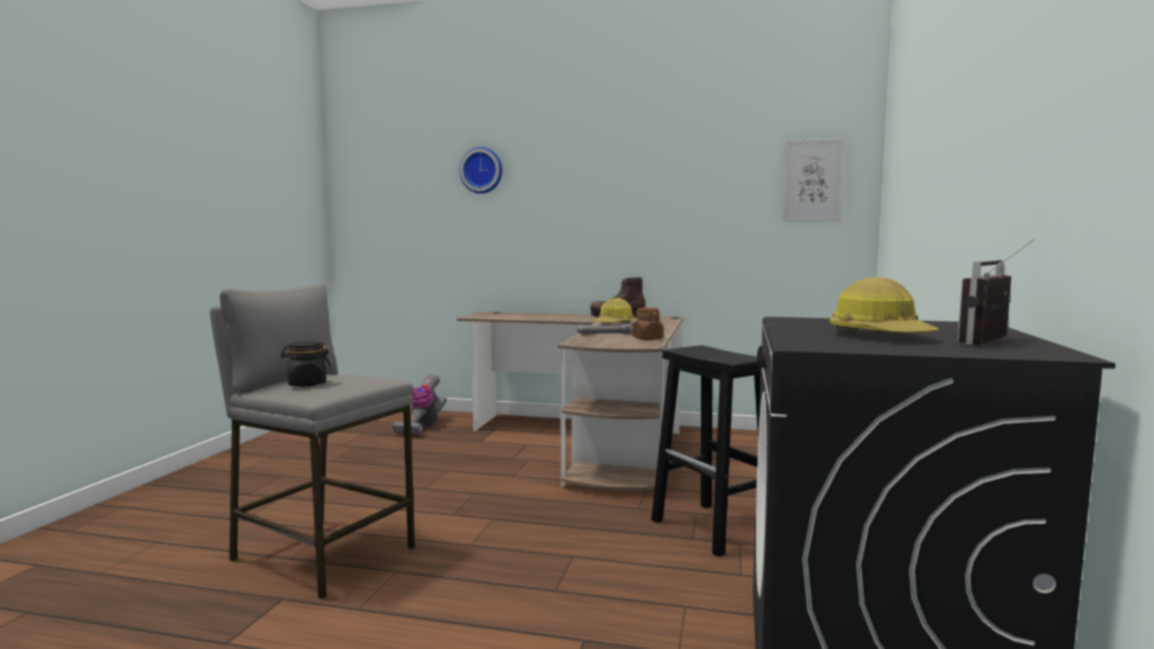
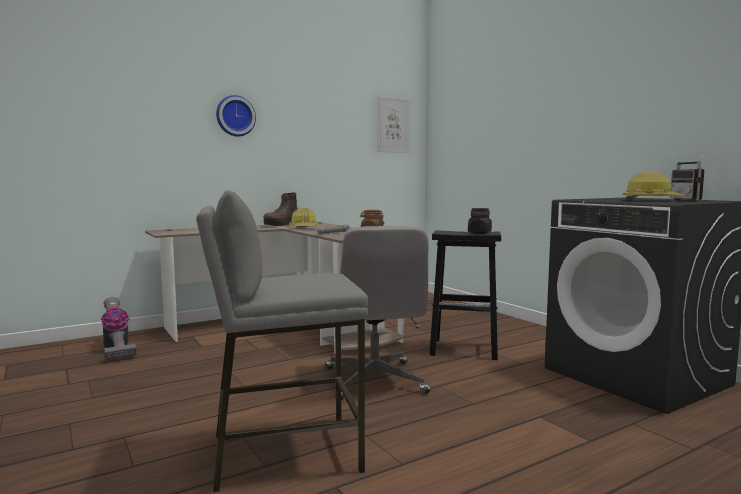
camera: 45 degrees left, 0 degrees up
(307, 384) = (297, 283): black jar -> black jar (479, 233)
(482, 170) = (140, 93): wall clock -> wall clock (235, 116)
(528, 525) = (375, 381): none -> grey office chair

